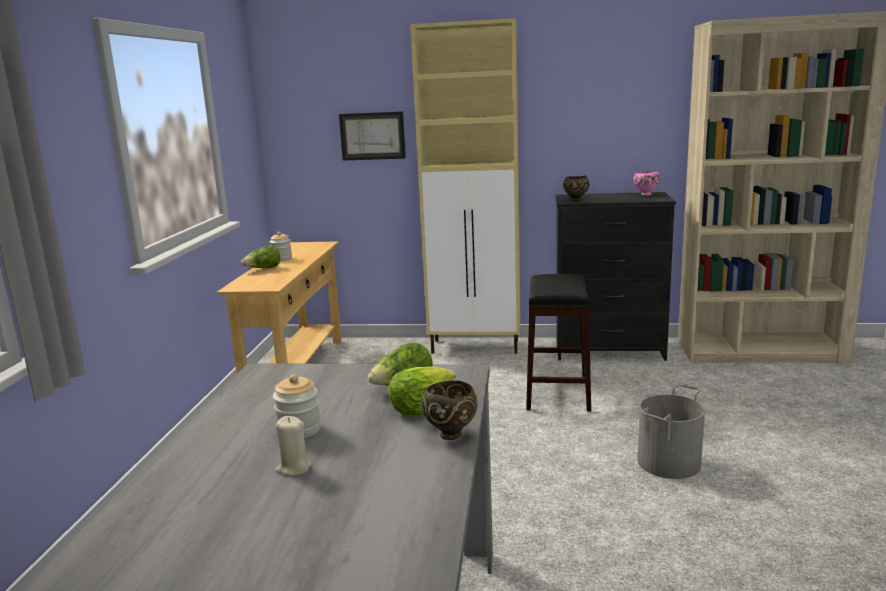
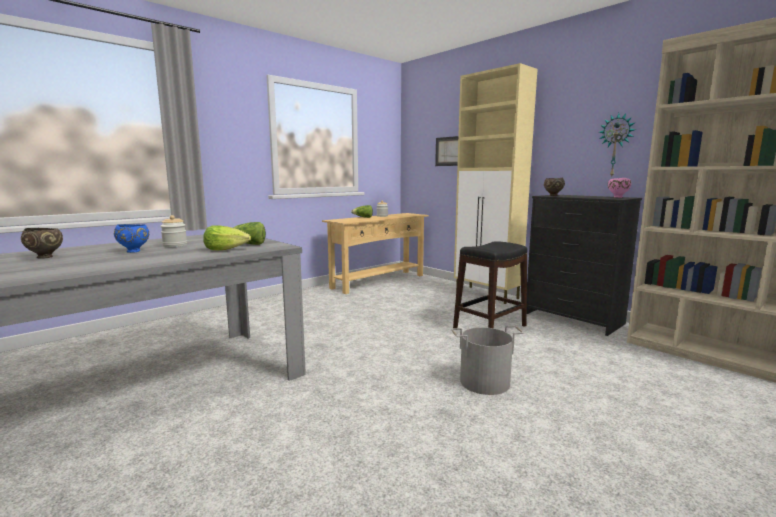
camera: 40 degrees right, 5 degrees down
(293, 468) = (134, 251): beige candle -> blue bowl
(451, 434) = (200, 257): brown bowl -> brown bowl (46, 257)
(627, 129) = (616, 145): none -> wall clock

